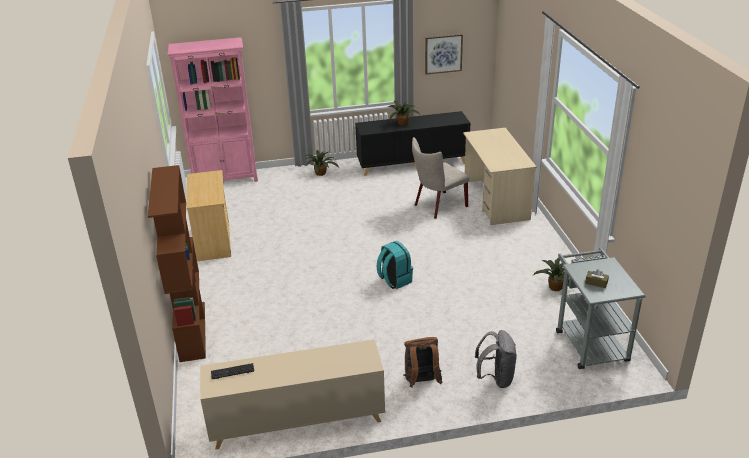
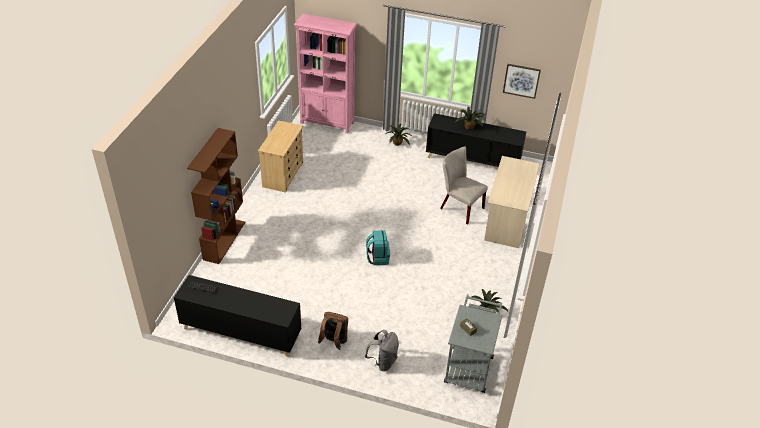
camera: 25 degrees right, 10 degrees up
(296, 421) = (240, 332): beige cabinet -> black cabinet
(437, 206) = (459, 207): beige chair -> beige chair turned 45 degrees clockwise

